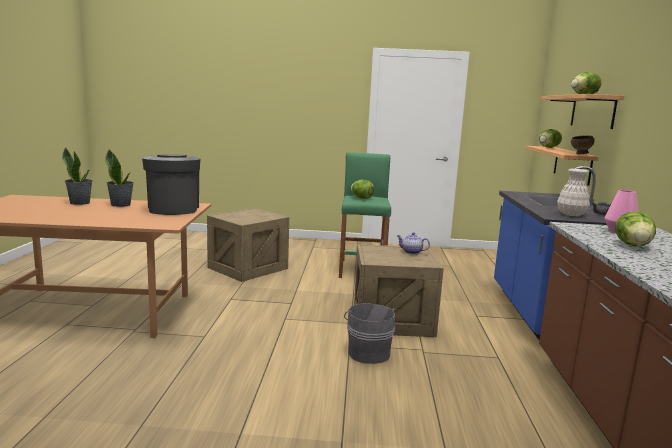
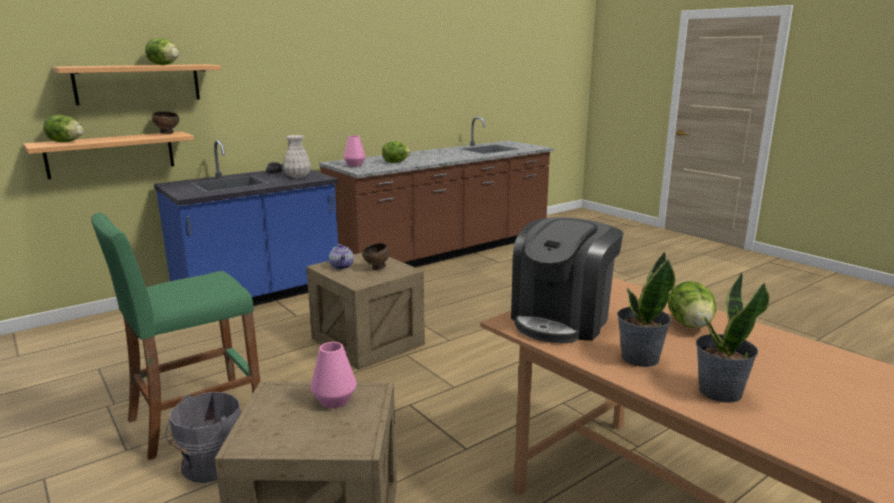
camera: 130 degrees left, 5 degrees up
(251, 219) = (334, 400): none -> pink vase
(361, 198) = (205, 286): lettuce -> lettuce (690, 325)
(368, 352) = (449, 329): grey bucket -> grey bucket (209, 464)
(390, 257) = (377, 268): none -> brown bowl

